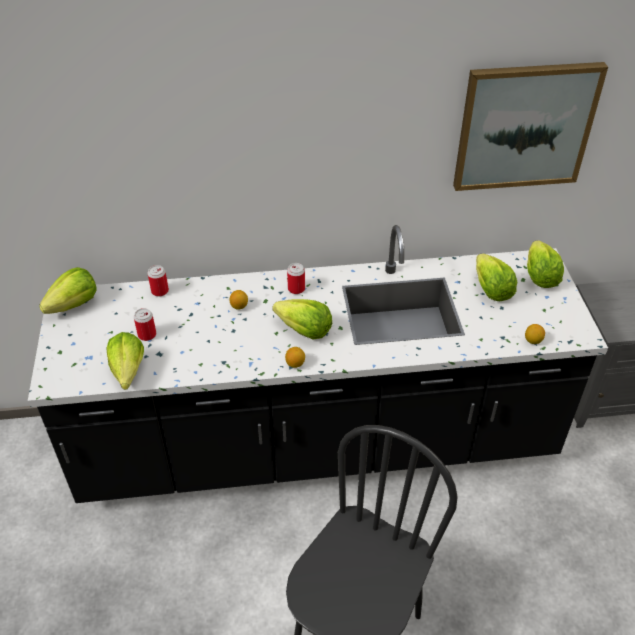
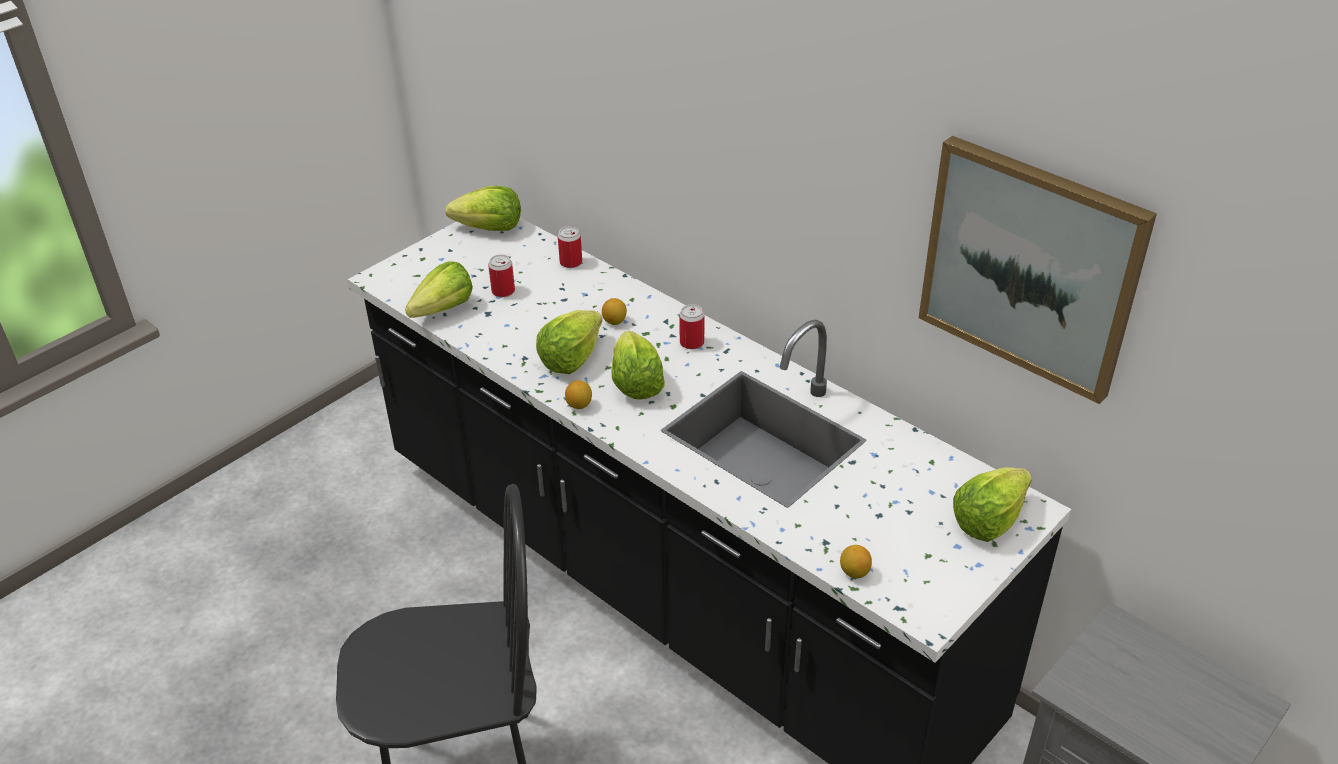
camera: 50 degrees right, 5 degrees down
(491, 289) = (900, 489): lettuce -> lettuce (571, 359)

